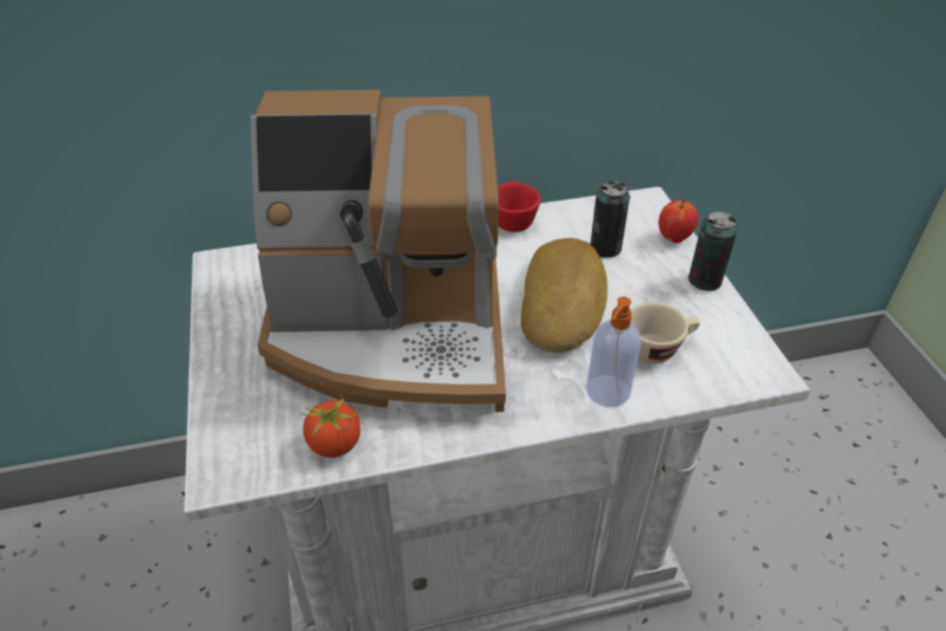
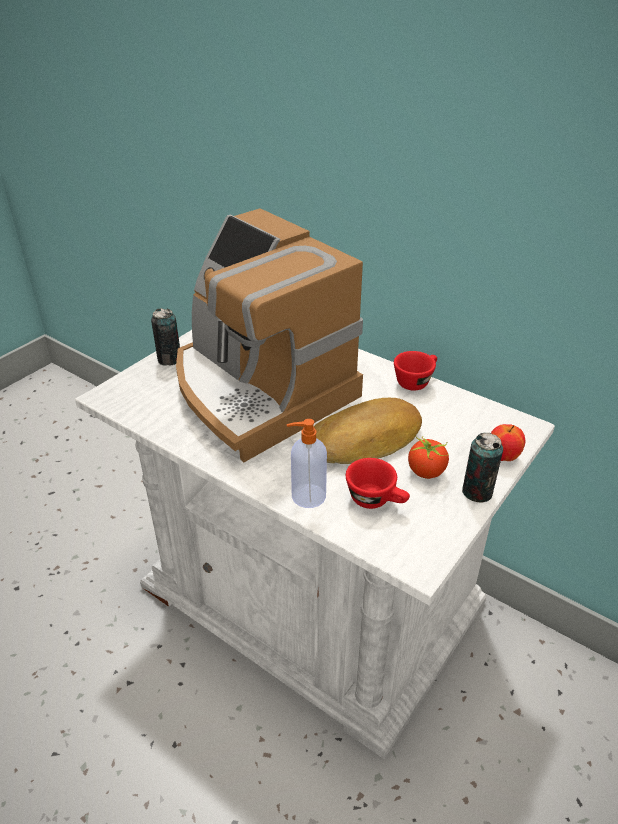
camera: 50 degrees right, 5 degrees down
(335, 444) = (157, 417): tomato -> tomato (426, 471)
(605, 248) = (444, 431): can -> can (169, 359)
(658, 347) = (376, 500): beige cup -> red cup

